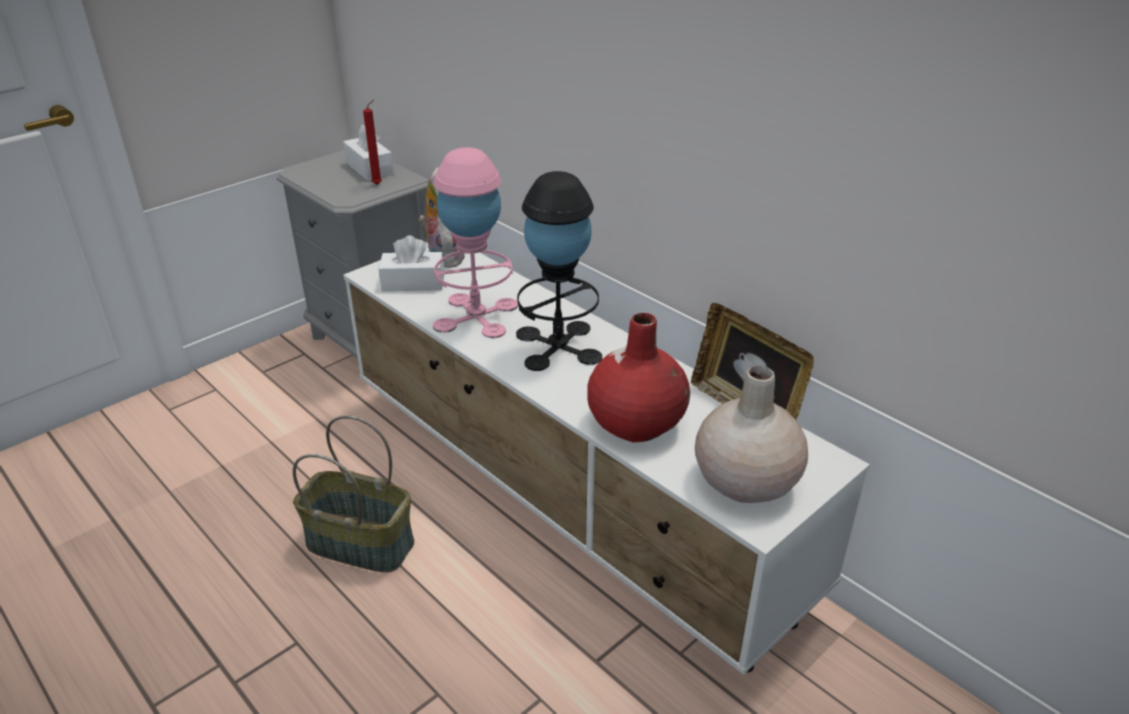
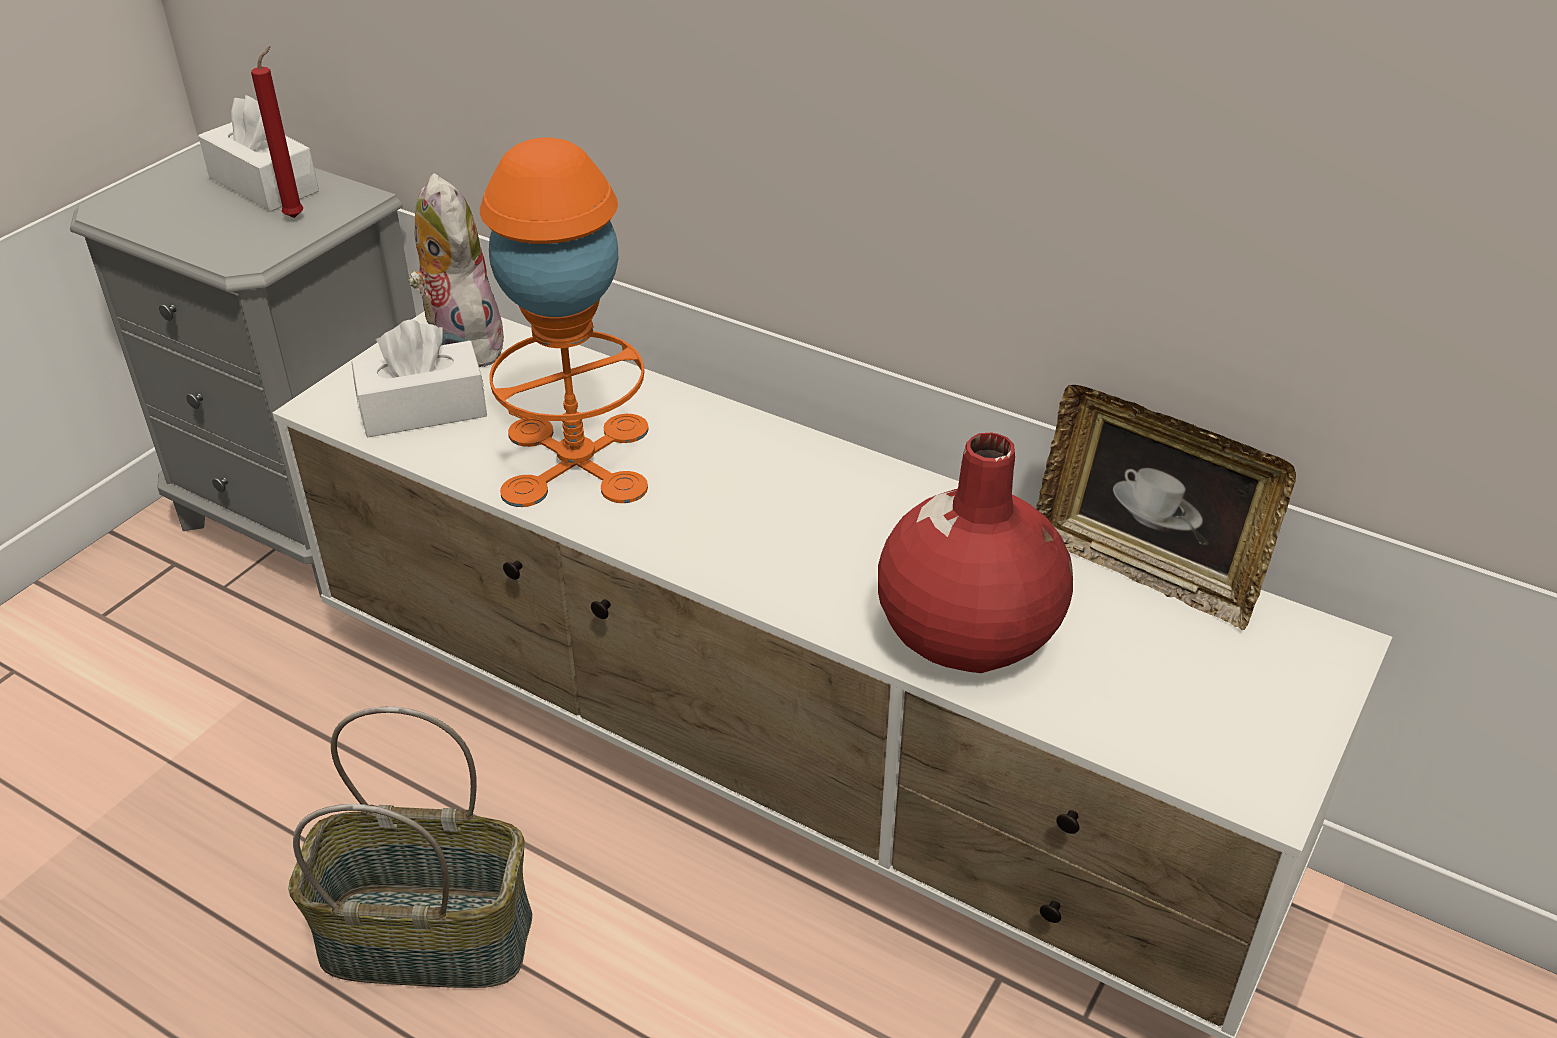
camera: 15 degrees left, 5 degrees up
(476, 315) = (576, 460): pink table lamp -> orange table lamp
(558, 346) = (758, 498): black table lamp -> none
(744, 482) = (1205, 714): beige vase -> none

